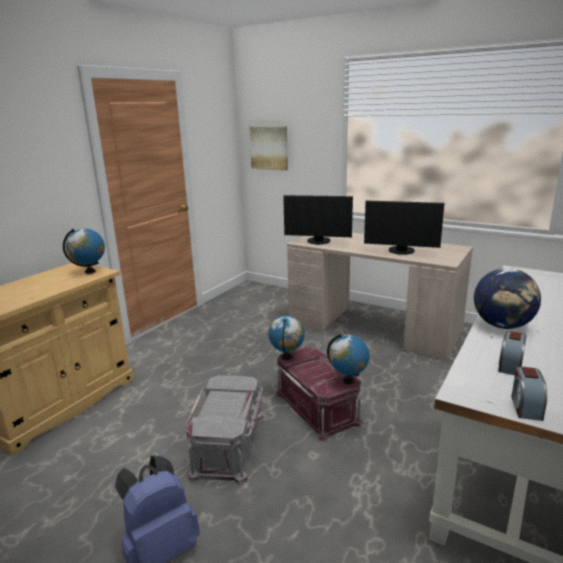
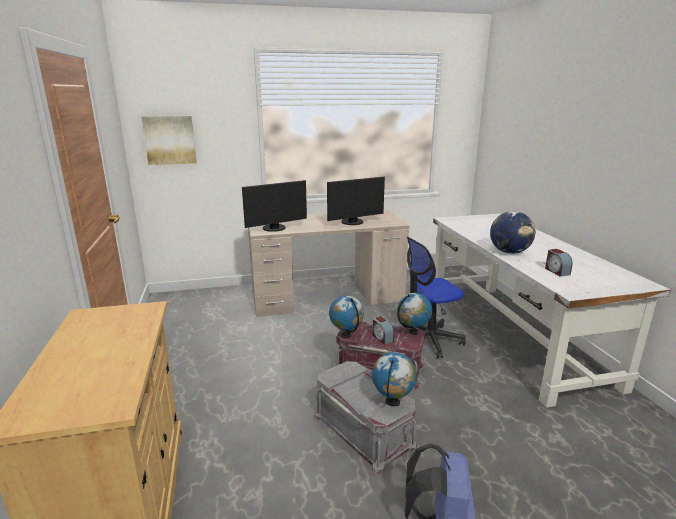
camera: 45 degrees left, 0 degrees up
(90, 272) = (130, 313): globe -> globe (393, 402)
(409, 406) = (429, 339): none -> office chair
(525, 407) = (602, 288): alarm clock -> alarm clock (382, 337)

